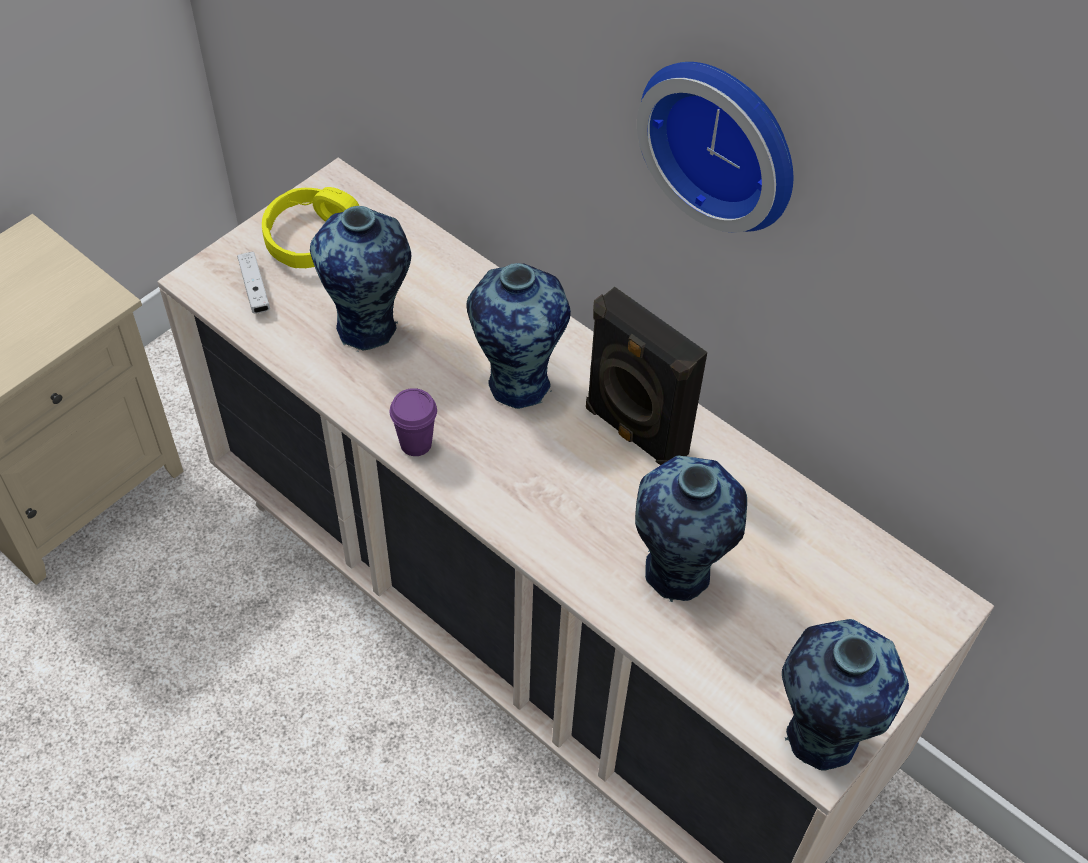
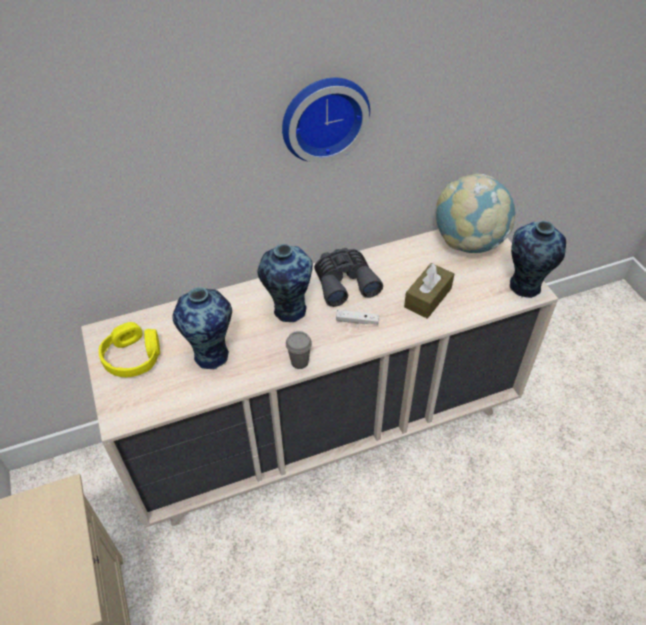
camera: 60 degrees left, 5 degrees down
(255, 289) = (146, 395): white game controller -> white game controller (357, 321)
(416, 443) = (299, 362): purple cup -> grey cup
(633, 433) = (344, 282): black speaker -> grey binoculars
(678, 575) = (428, 297): vase -> brown tissue box
(879, 595) = (469, 243): none -> globe

